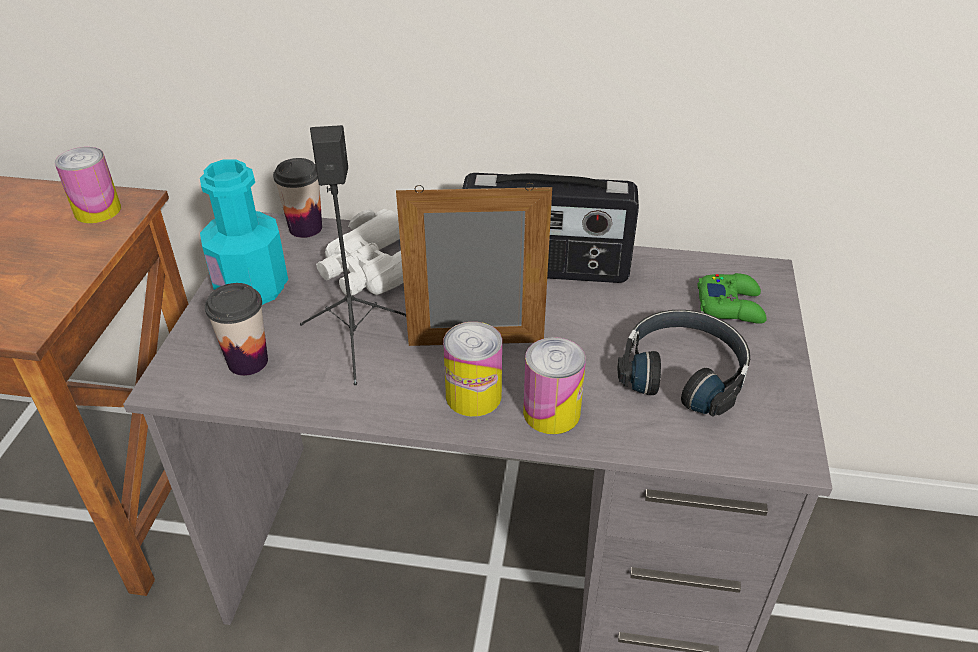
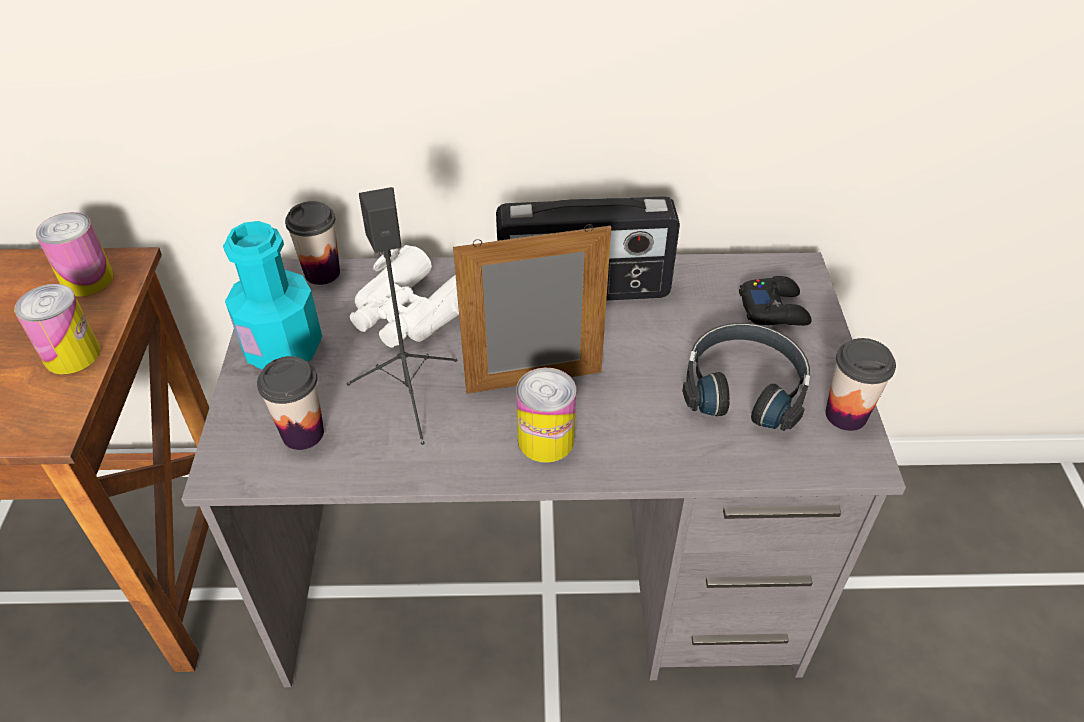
camera: 10 degrees left, 5 degrees up
(551, 412) = (627, 447): can -> can (72, 355)
(731, 305) = (774, 309): green game controller -> black game controller
(783, 411) = (846, 415): none -> cup

